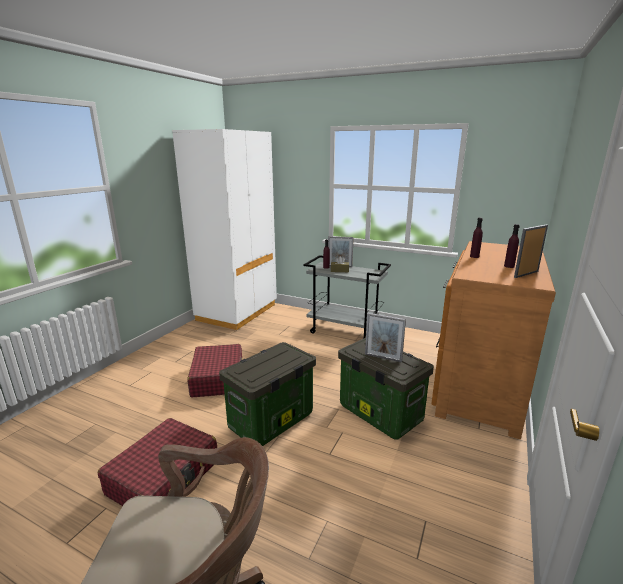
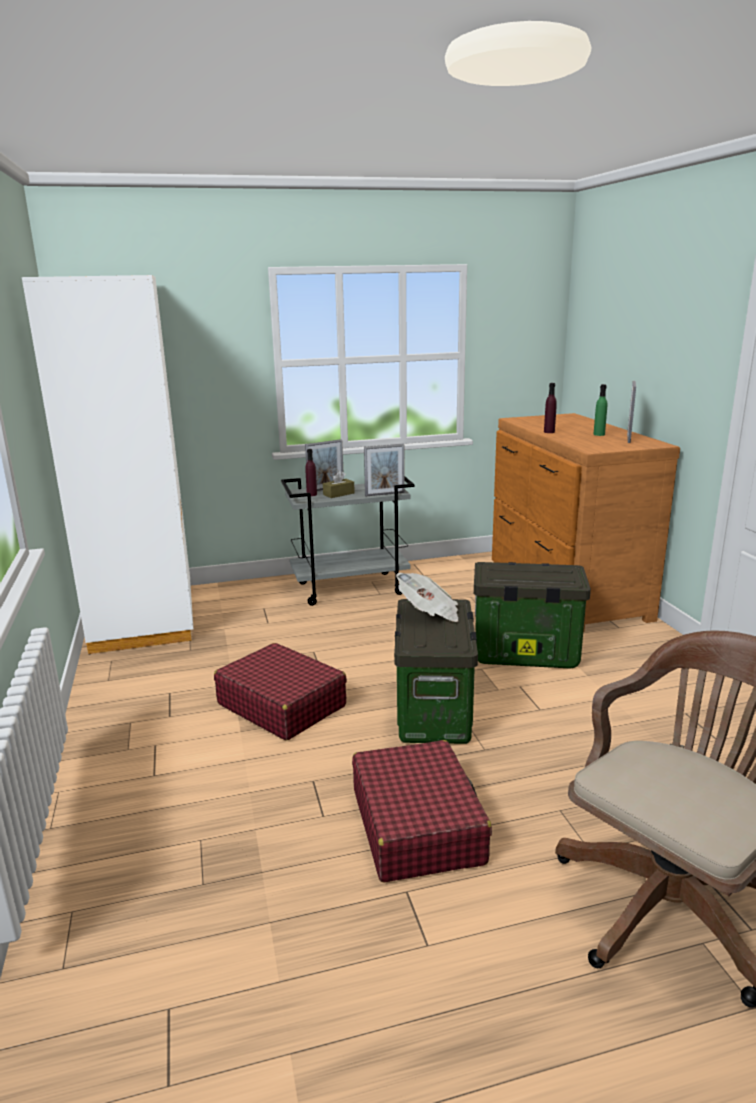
camera: 40 degrees left, 0 degrees up
(277, 356) = (429, 613): none -> newspaper
(383, 357) = (532, 574): picture frame -> picture frame (385, 494)
(509, 266) = (599, 434): purple bottle -> green bottle

